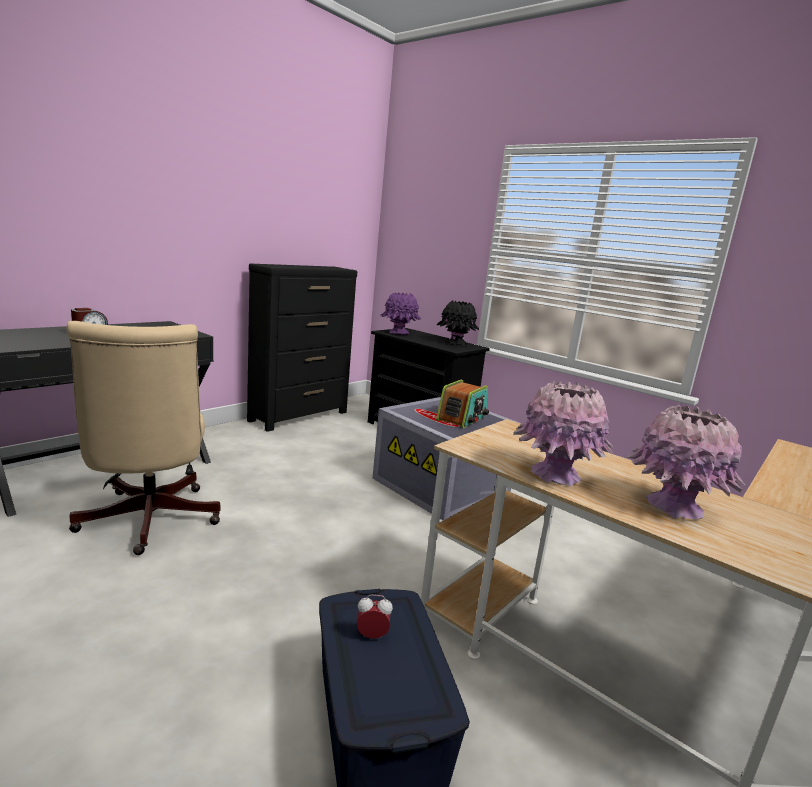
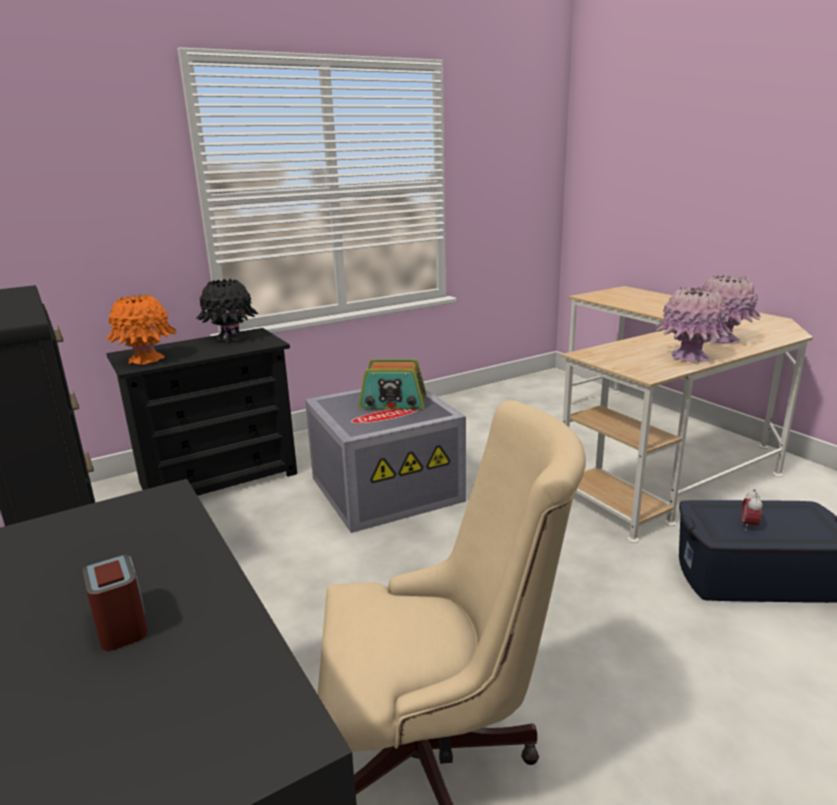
camera: 70 degrees left, 5 degrees up
(399, 332) = (146, 359): purple vase -> orange vase
(462, 418) = (393, 402): radio -> radio turned 135 degrees clockwise

